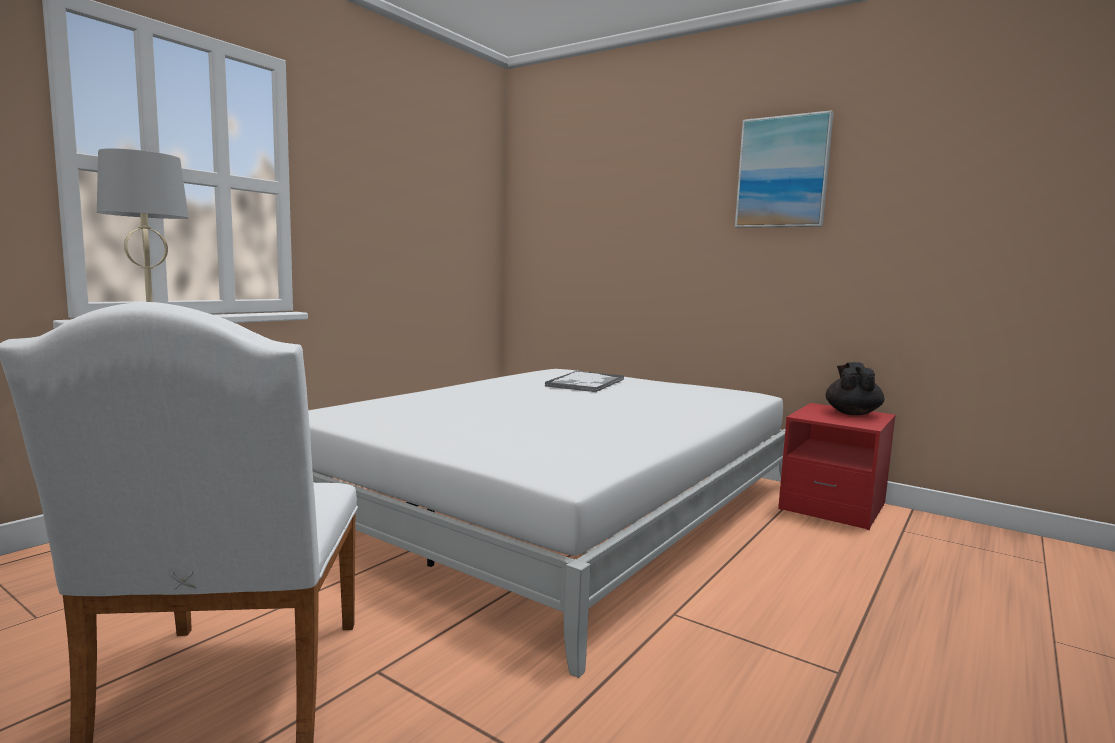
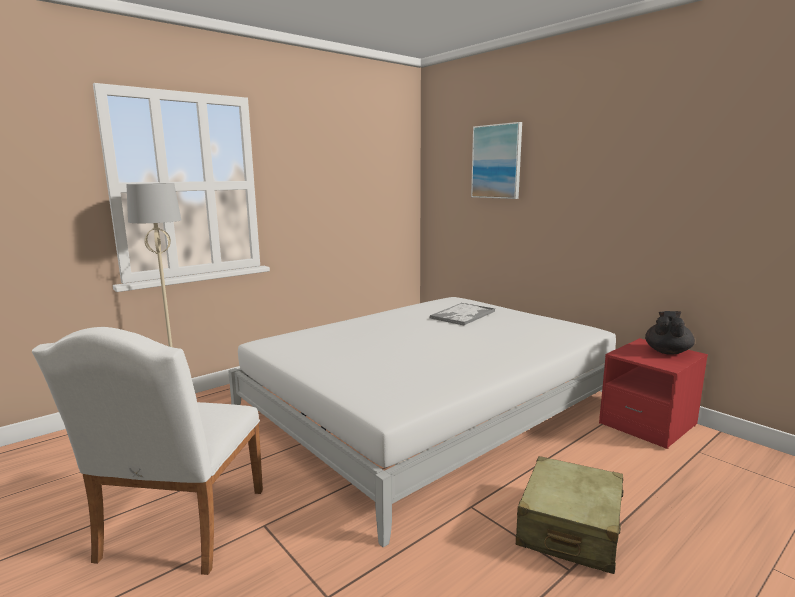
camera: 15 degrees right, 5 degrees up
(783, 172) = (621, 150): picture -> picture (496, 161)
(811, 625) = (569, 528): none -> beige suitcase

